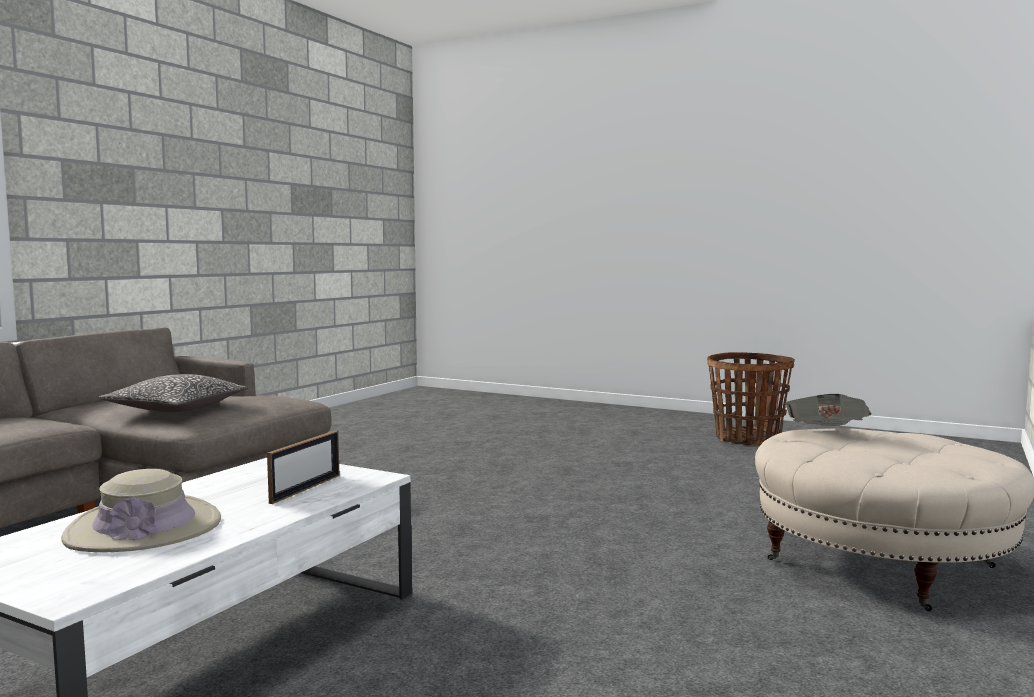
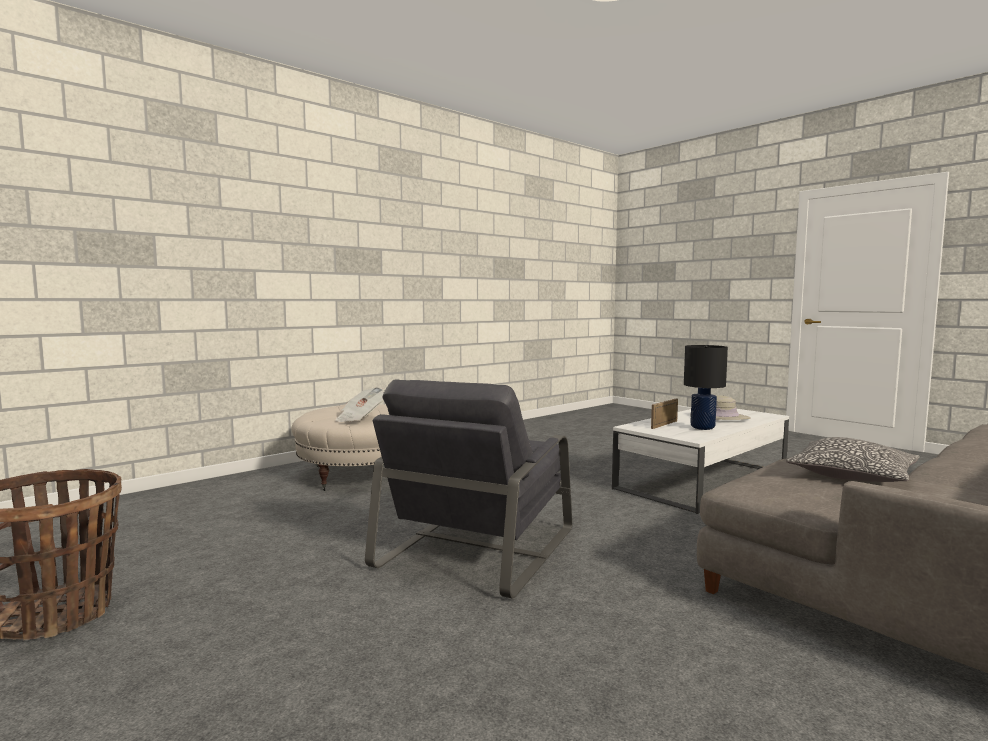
camera: 160 degrees left, 0 degrees up
(235, 485) = (703, 428): none -> black table lamp
(543, 494) = (478, 546): none -> grey armchair

